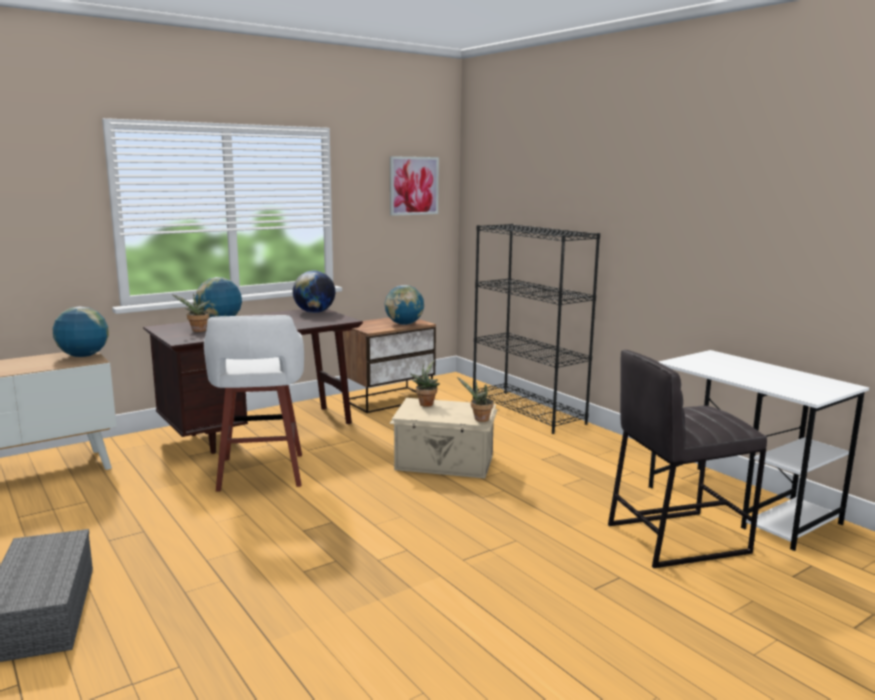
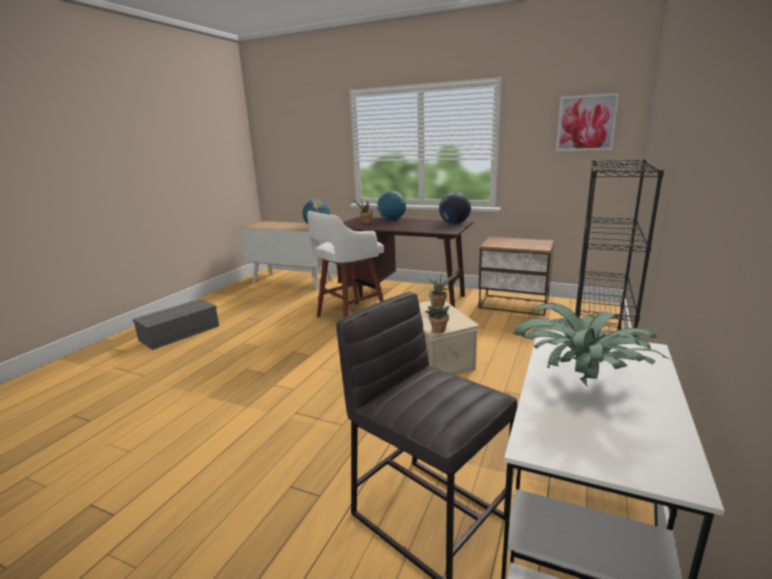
camera: 60 degrees right, 5 degrees up
(404, 324) = (526, 245): globe -> none
(745, 373) = (582, 382): none -> potted plant

